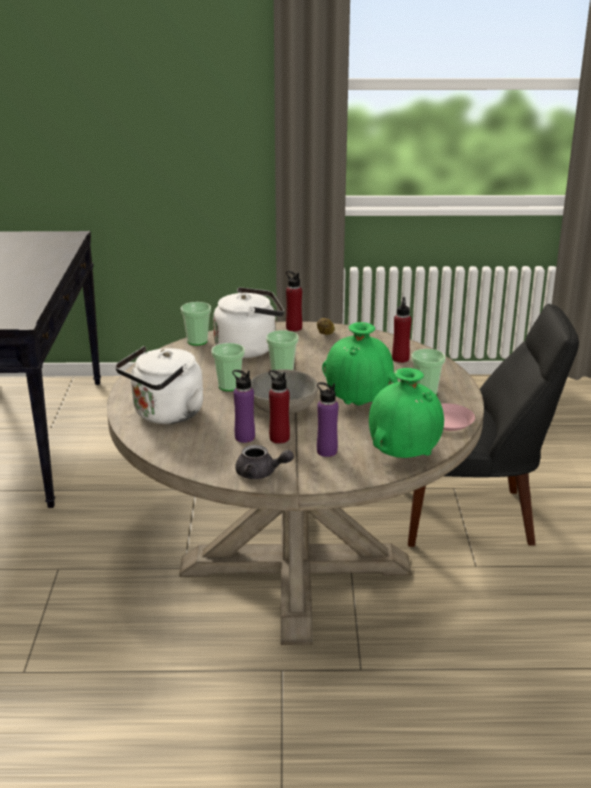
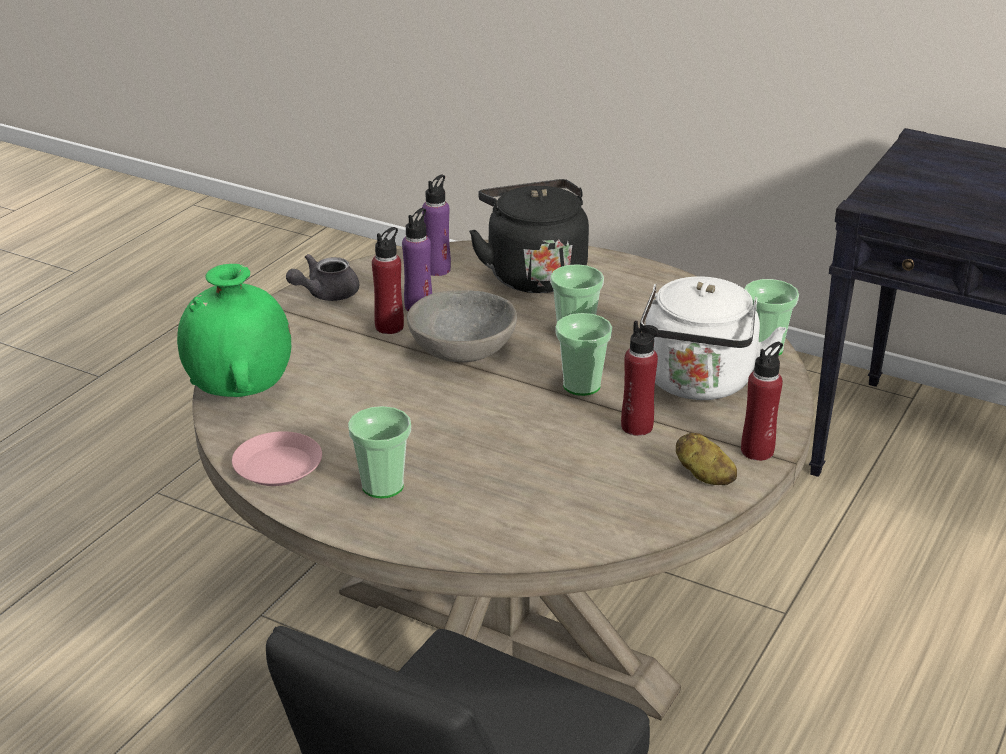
camera: 120 degrees right, 5 degrees up
(165, 415) = (533, 274): white kettle -> black kettle
(327, 451) = (320, 347): purple bottle -> purple bottle (437, 269)
(359, 403) = (414, 413): green vase -> none
(400, 359) = (527, 513): red bottle -> red bottle (637, 426)

